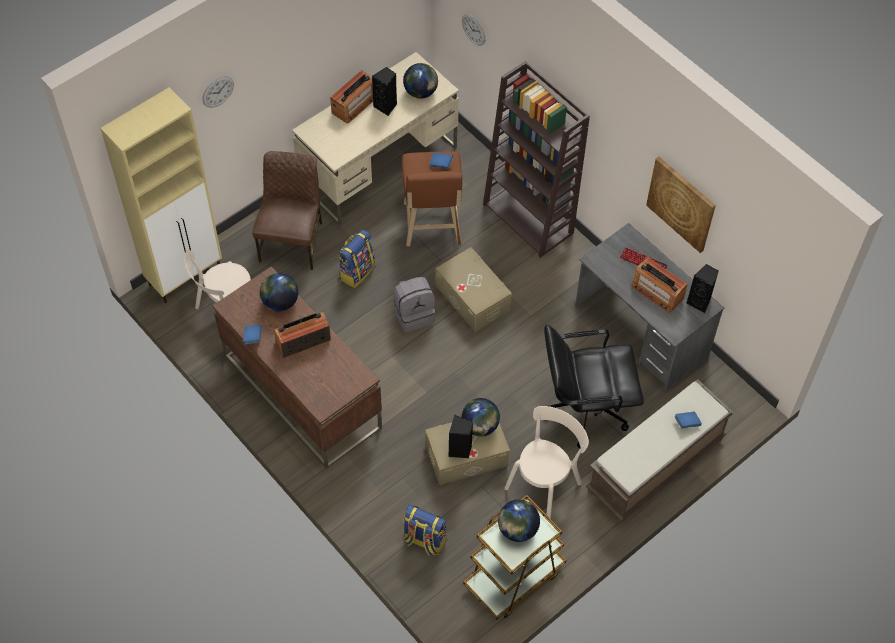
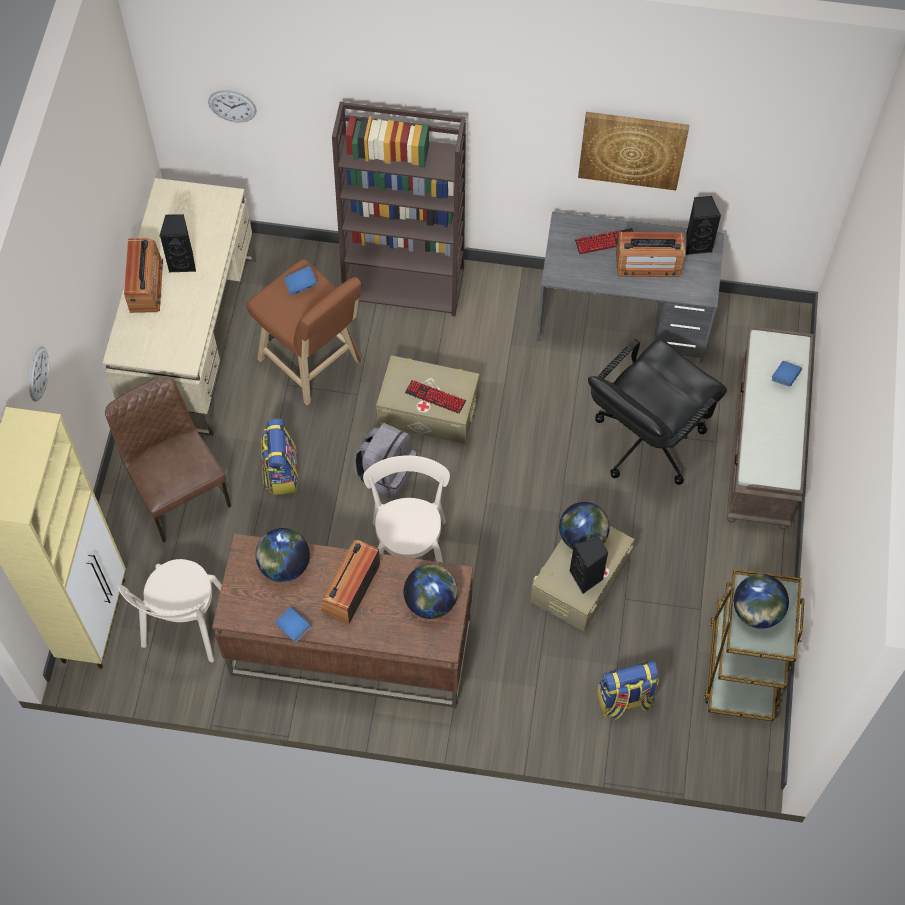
camera: 40 degrees left, 5 degrees up
(421, 92) = (205, 220): globe -> globe (431, 601)
(473, 288) = (435, 397): none -> keyboard
(545, 483) = (681, 546): beige chair -> beige chair (409, 547)

